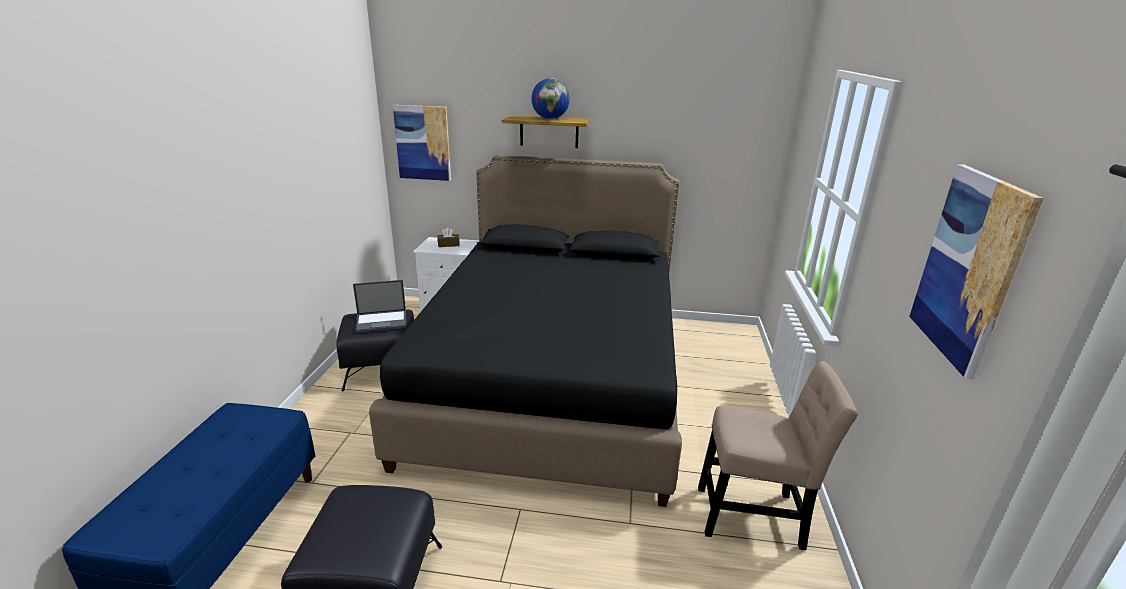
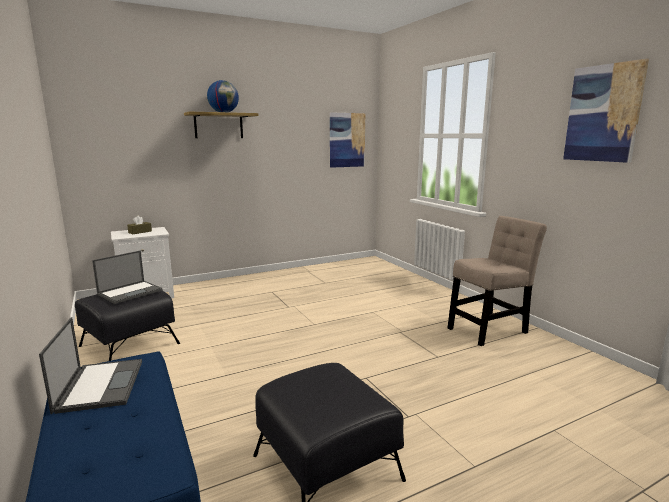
camera: 35 degrees left, 10 degrees down
(232, 430) = (100, 385): none -> laptop
(423, 143) = (99, 141): picture -> picture (347, 140)
(552, 379) = (288, 310): black bed -> none

